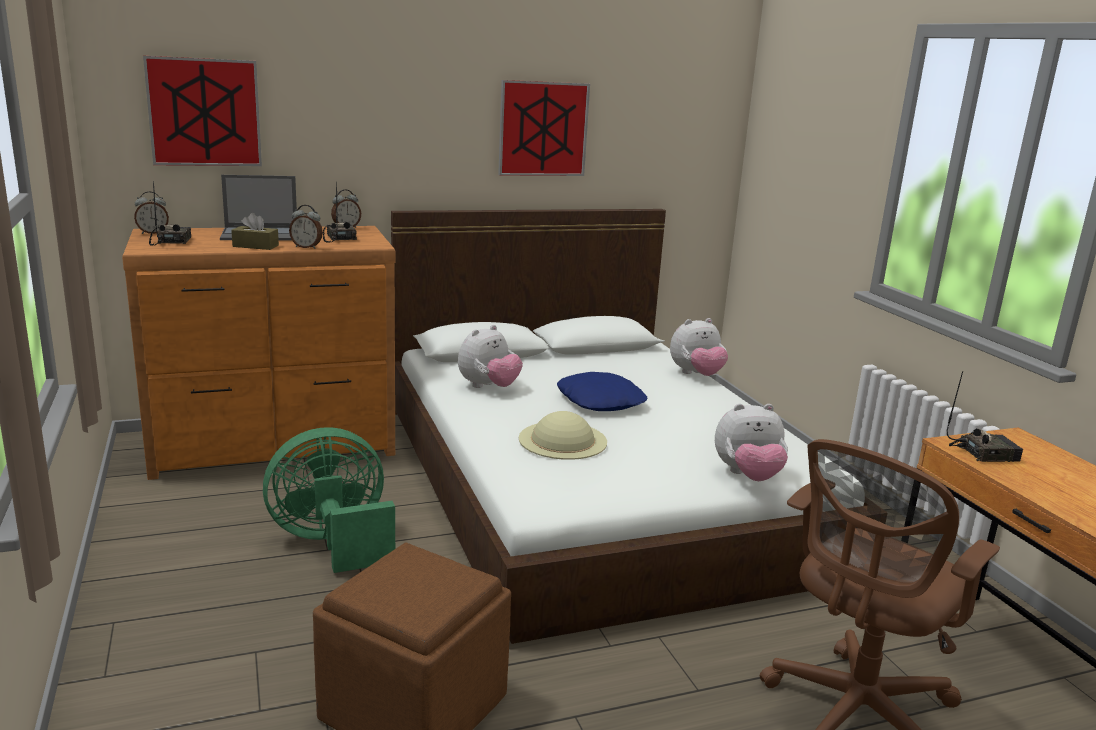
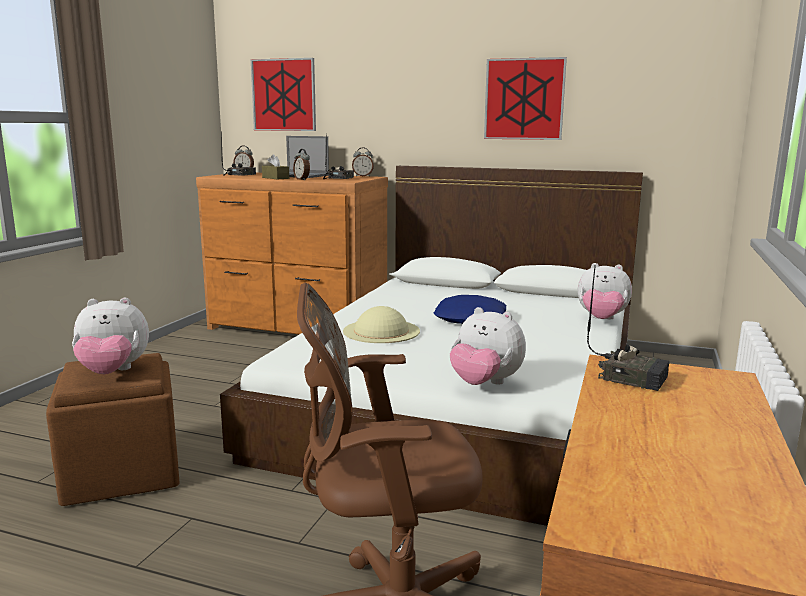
camera: 40 degrees right, 5 degrees down
(333, 543) = (238, 380): green fan -> none
(488, 387) = (405, 298): plush toy -> plush toy (113, 372)

